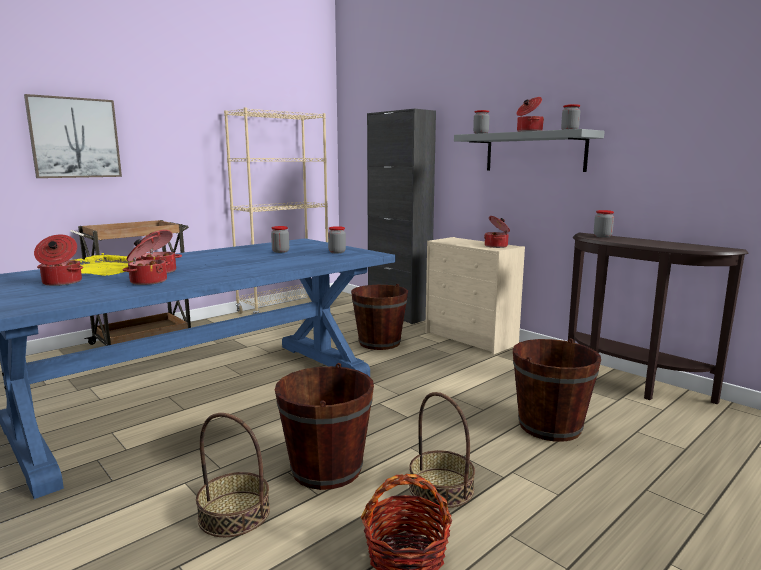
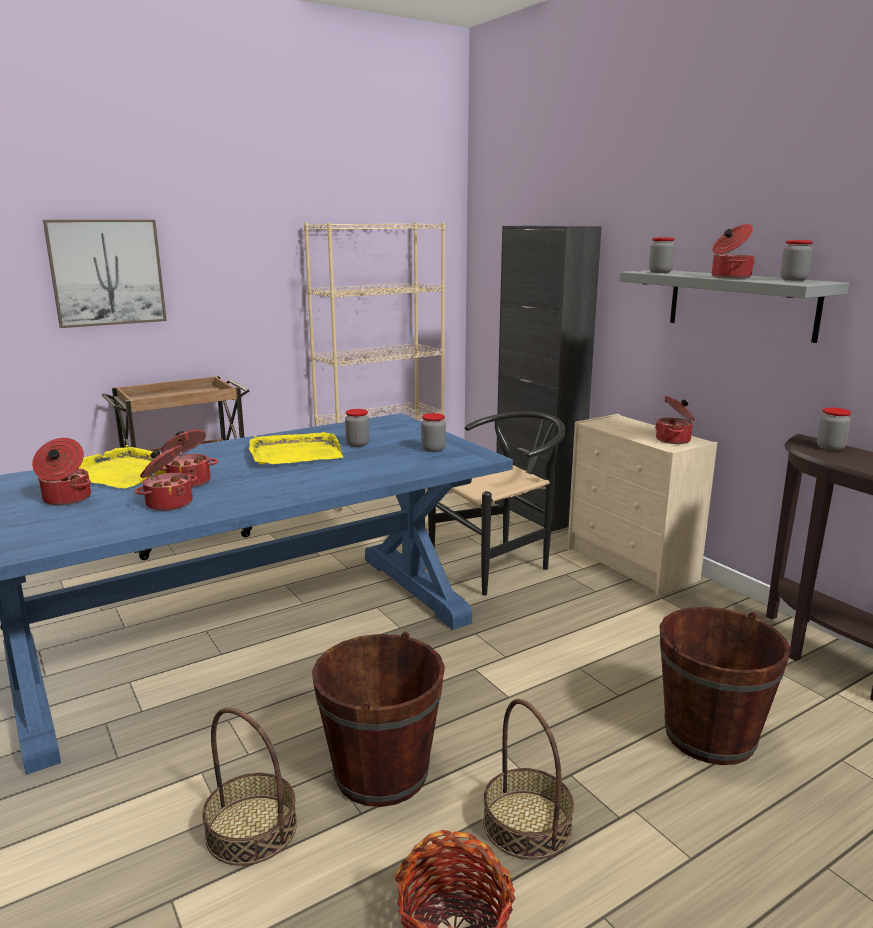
camera: 10 degrees right, 5 degrees up
(235, 257) = (294, 453): none -> yellow tray
(379, 342) = (498, 562): brown bucket -> black chair

